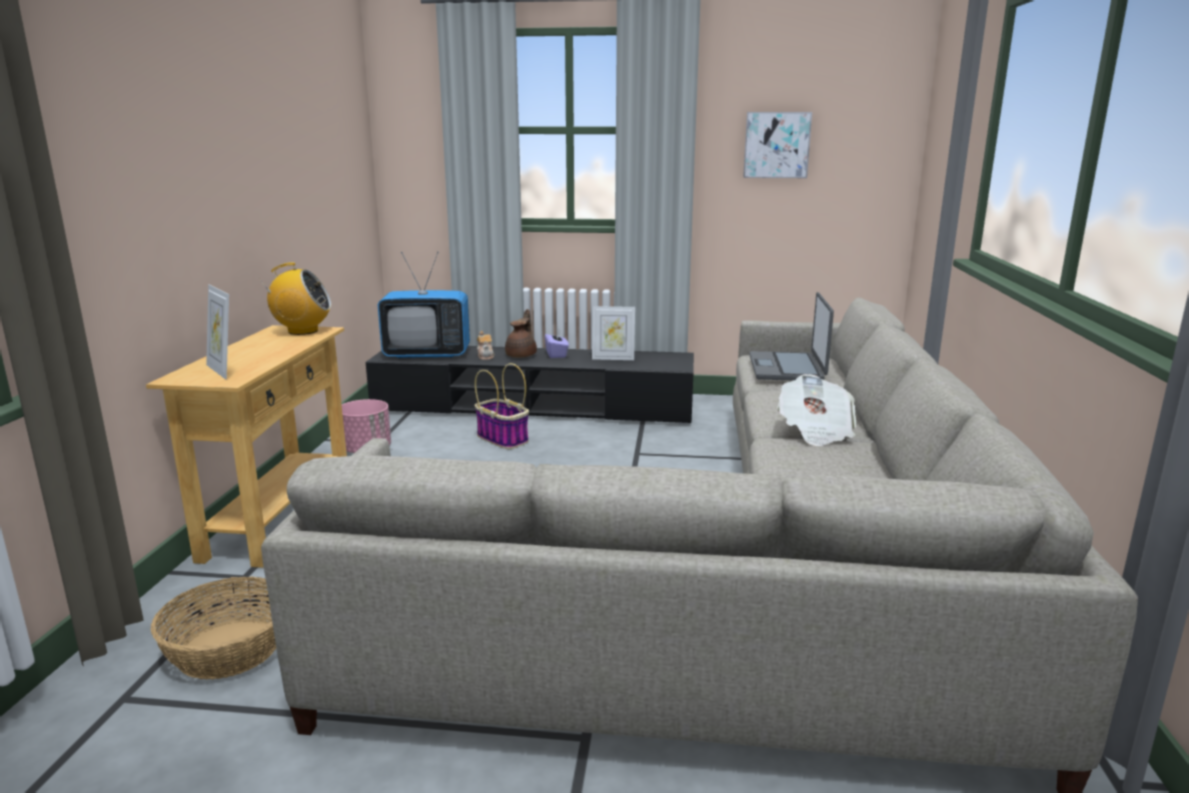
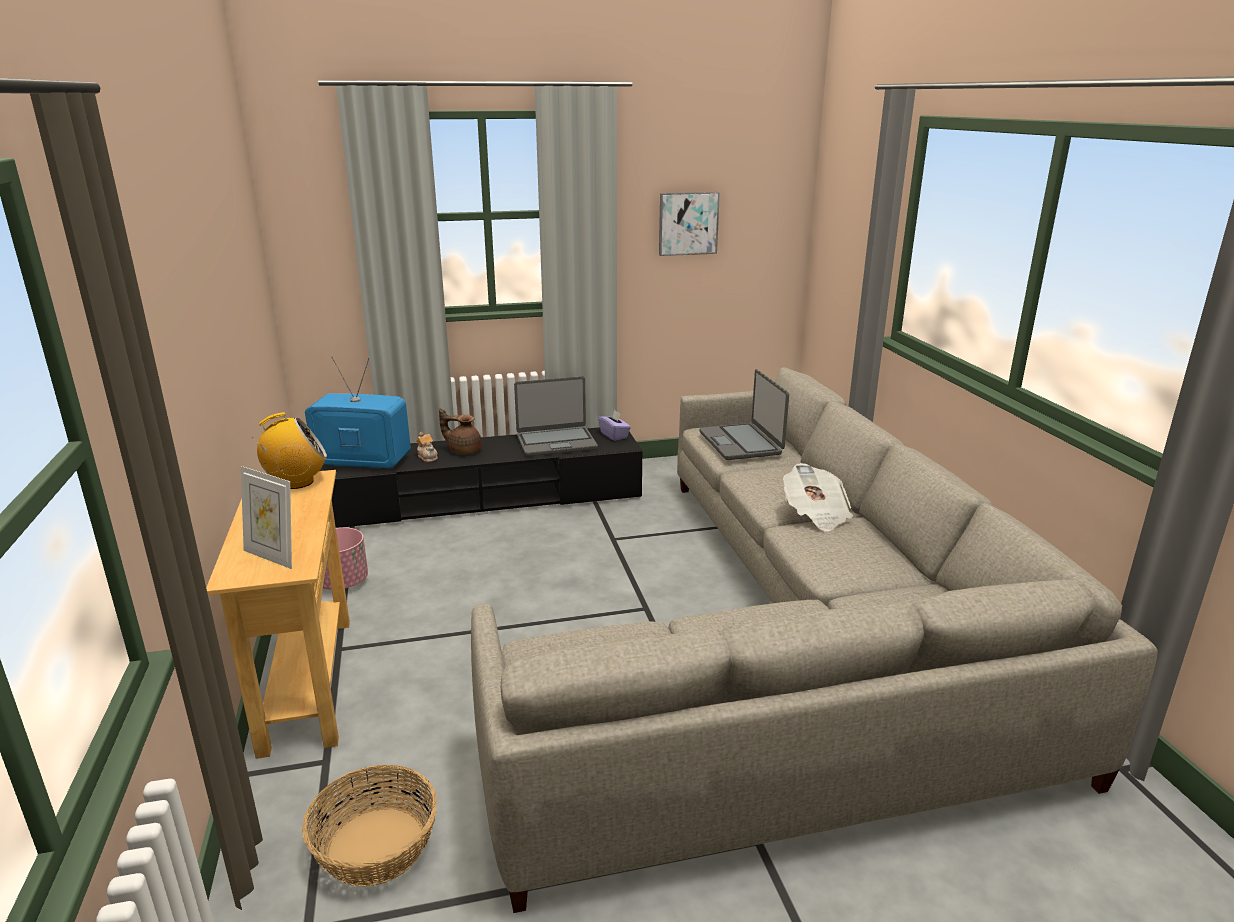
camera: 20 degrees left, 5 degrees up
(427, 354) = (362, 462): television -> television turned 150 degrees counterclockwise
(503, 439) = (475, 543): basket -> none
(522, 355) = (464, 450): brown teapot -> brown teapot turned 75 degrees counterclockwise
(556, 354) = (498, 445): purple tissue box -> purple tissue box (614, 435)
(613, 358) = (556, 442): picture frame -> laptop

